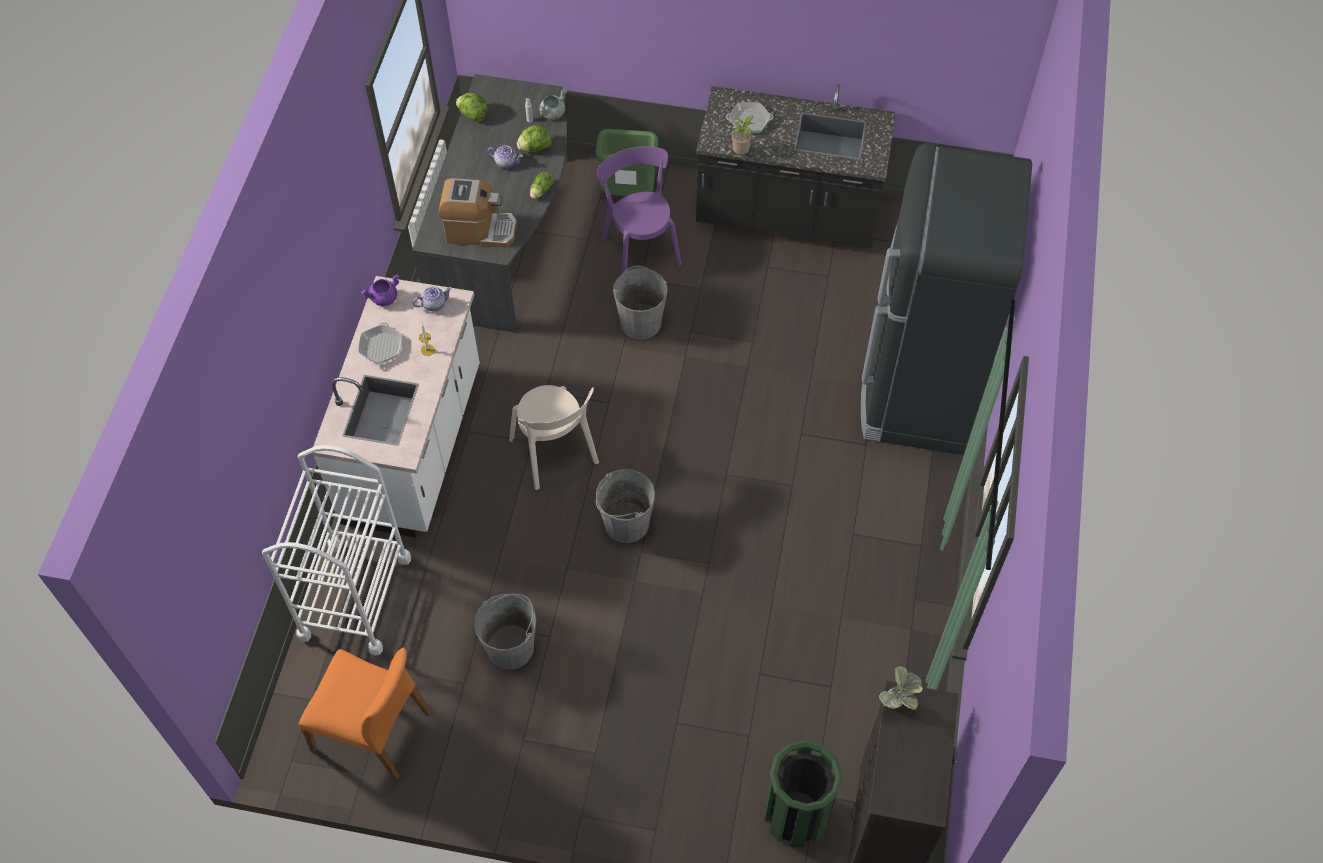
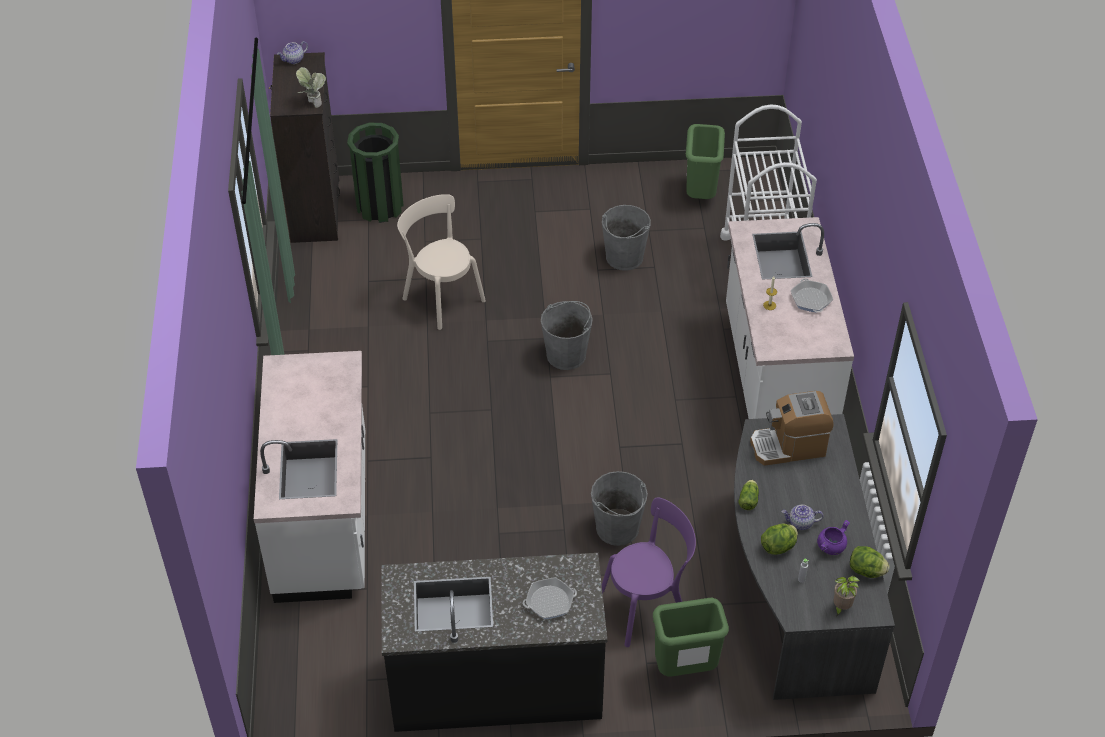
camera: 165 degrees right, 10 degrees down
(373, 730) = (700, 194): orange chair -> green trash can
(384, 298) = (833, 338): purple cooking pot -> purple cooking pot (831, 546)
(434, 304) = (786, 342): teapot -> teapot (294, 60)
(552, 113) = (780, 593): grey cooking pot -> none
(555, 454) = (649, 394): beige chair -> beige chair (441, 297)
(640, 248) = (648, 607): purple chair -> purple chair turned 75 degrees counterclockwise
(741, 152) = (547, 560): potted plant -> potted plant (841, 607)
(917, 392) = (324, 518): black fridge -> white counter

